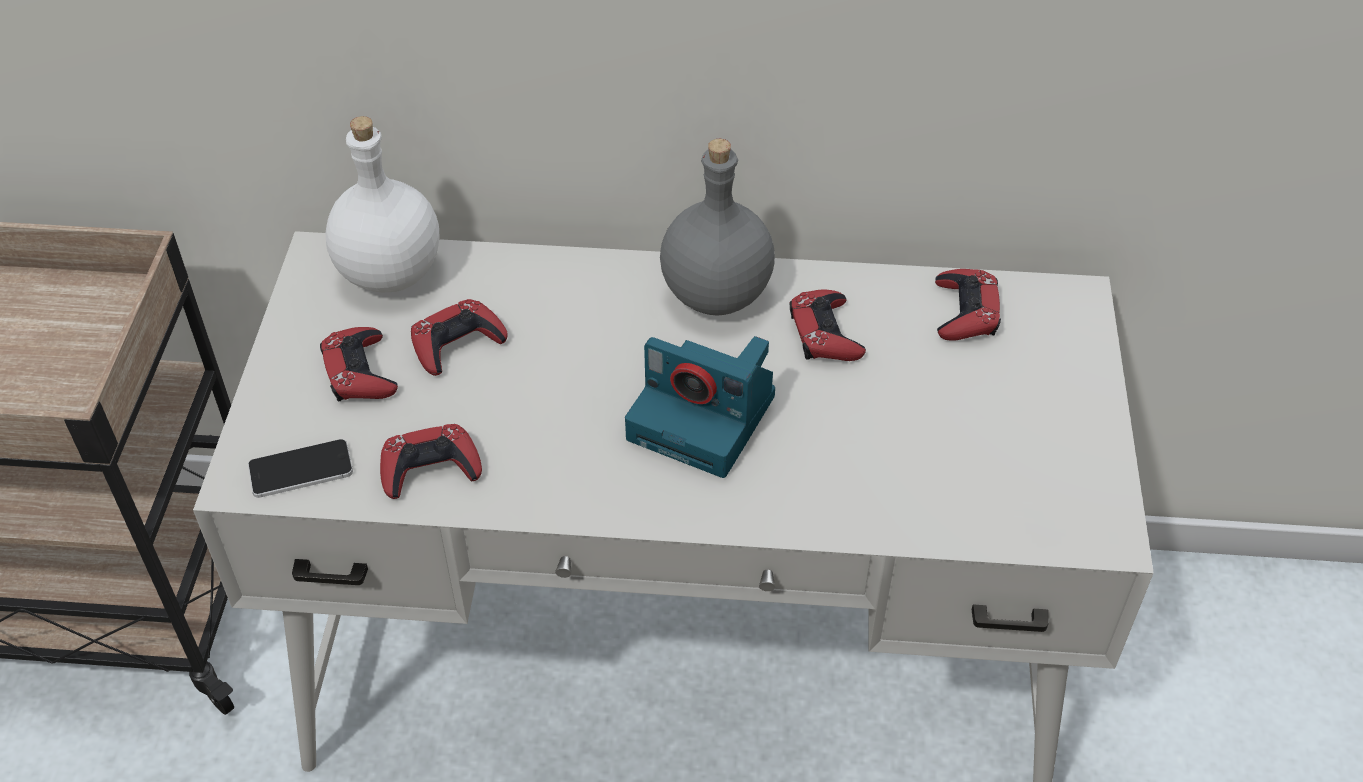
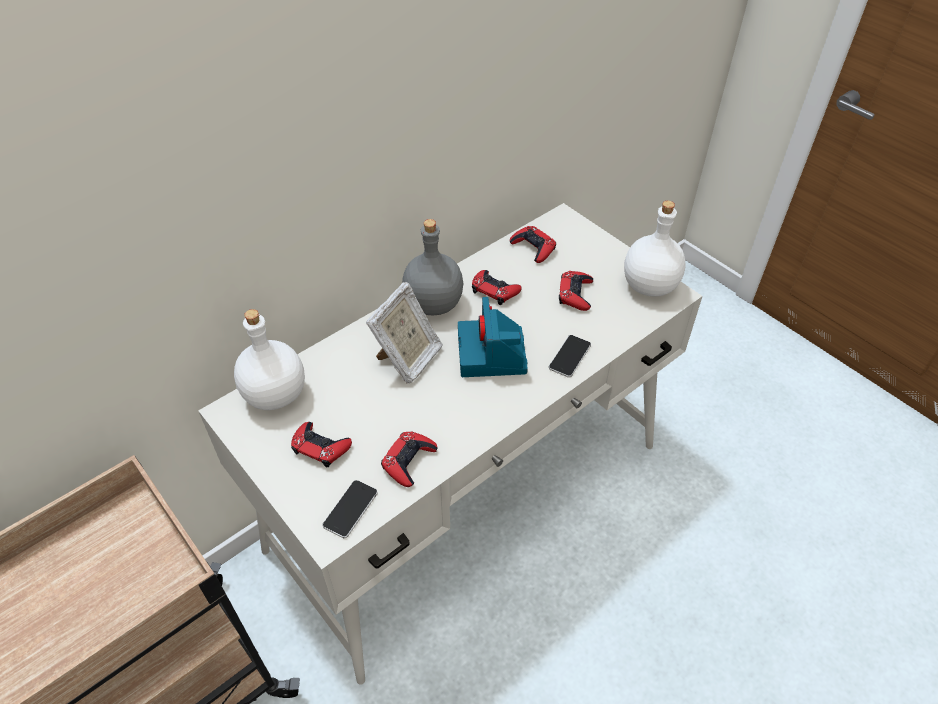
camera: 45 degrees left, 0 degrees up
(457, 343) = (349, 402): red game controller -> red game controller (575, 294)
(591, 343) = (408, 359): none -> picture frame
(705, 418) = (492, 355): camera -> camera turned 105 degrees clockwise
(809, 501) = (569, 356): none -> phone
(1078, 491) = (648, 285): none -> white bottle

